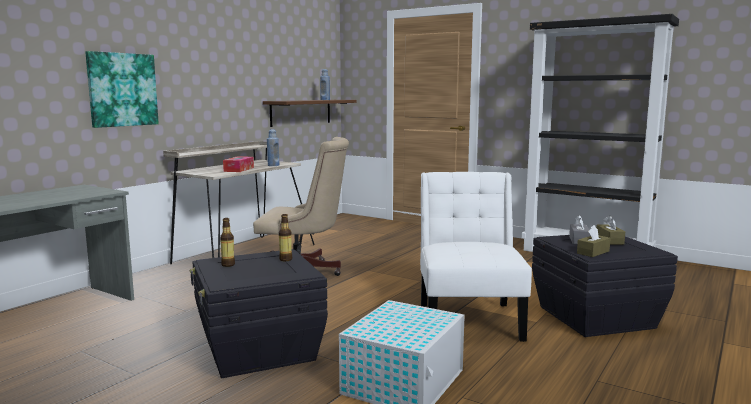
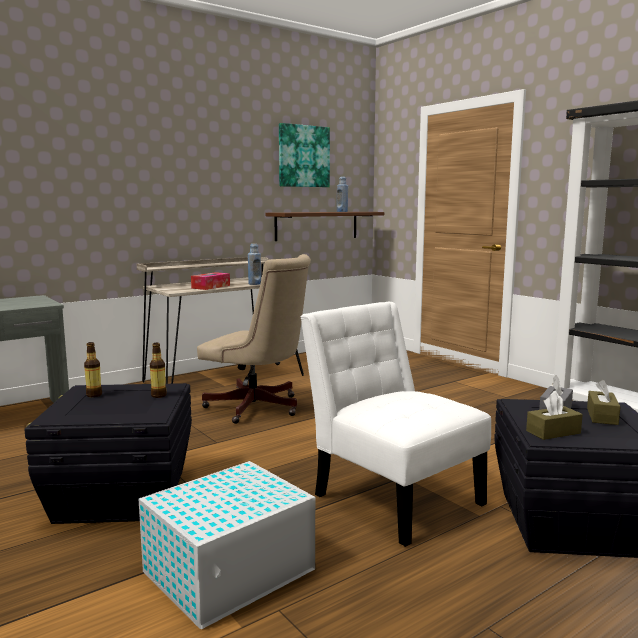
camera: 20 degrees right, 0 degrees up
(122, 89) = (92, 199): picture -> picture (303, 156)
(469, 319) = (392, 496): white chair -> white chair turned 60 degrees counterclockwise

